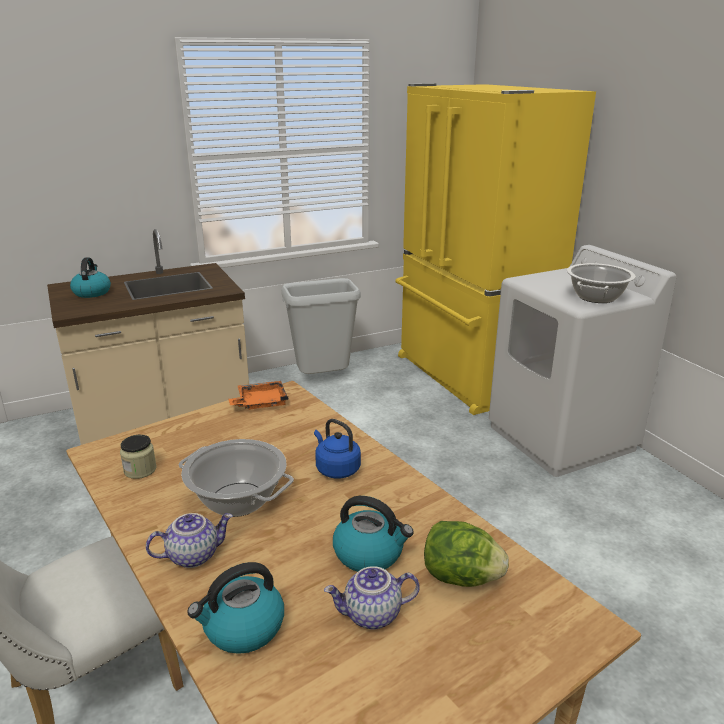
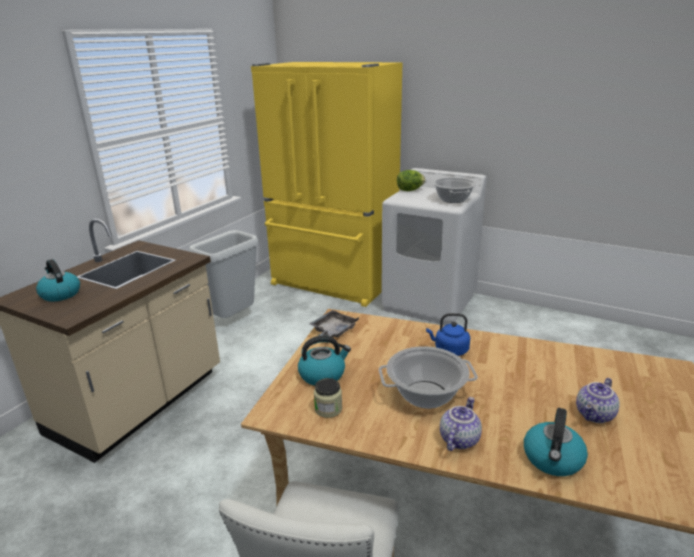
camera: 35 degrees left, 0 degrees up
(260, 403) = (333, 331): orange tray -> grey tray
(369, 553) = (543, 386): kettle -> kettle (323, 374)
(460, 577) = (598, 375): lettuce -> lettuce (410, 190)

